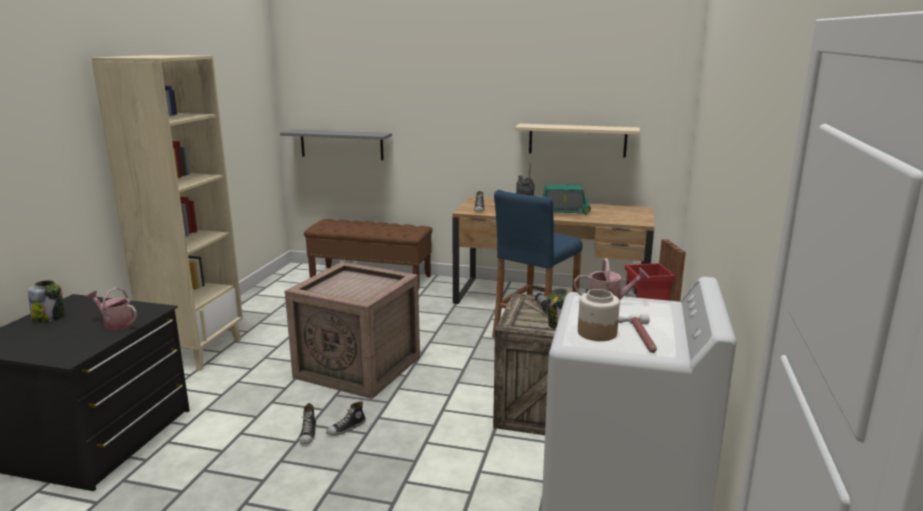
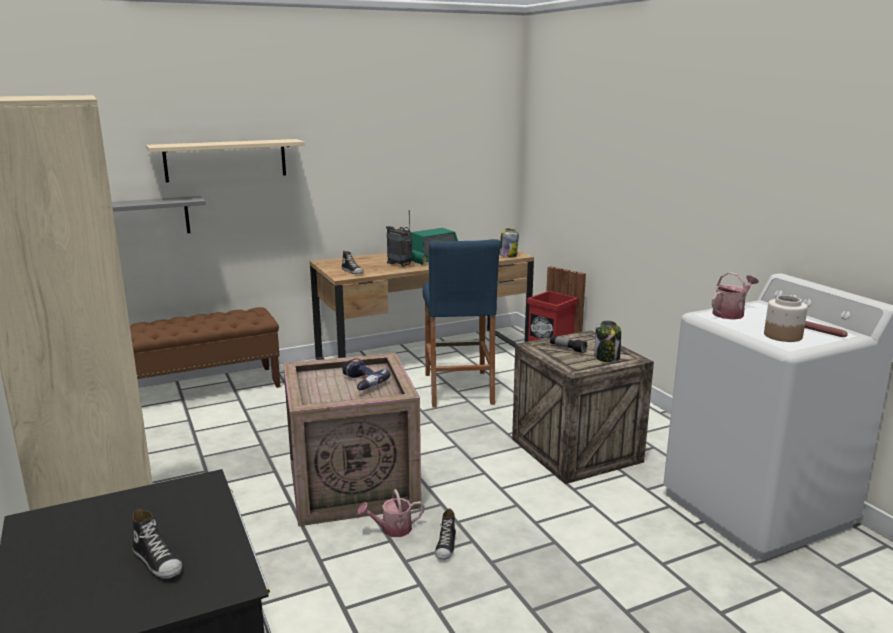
camera: 40 degrees left, 0 degrees up
(49, 318) = (54, 557): jar -> jar (508, 255)
(116, 324) = (192, 521): watering can -> watering can (392, 529)
(308, 434) = (418, 570): shoe -> shoe (158, 561)
(362, 288) = (360, 383): none -> power drill
(577, 140) = (420, 181): beige shelf -> beige shelf (226, 160)

